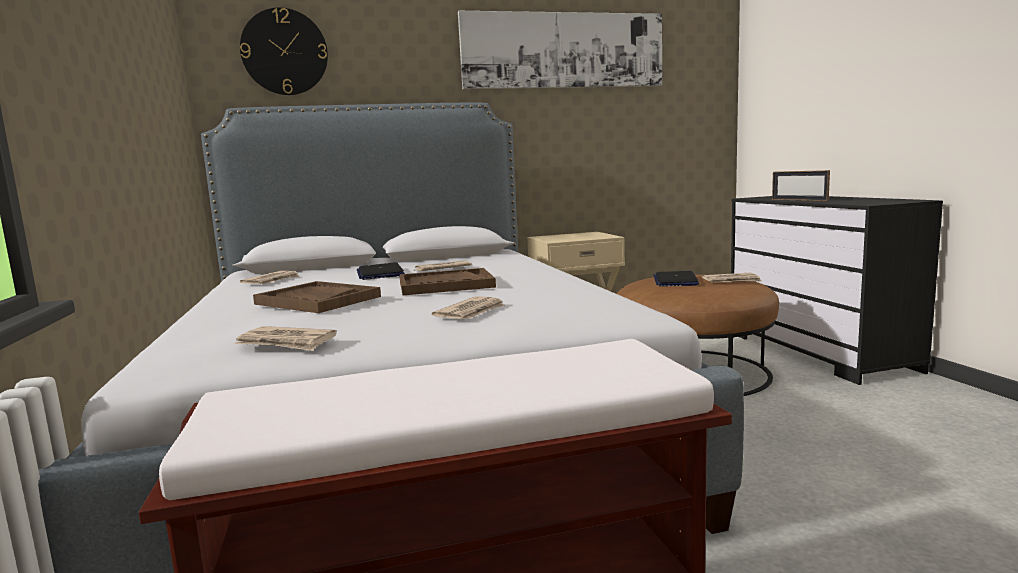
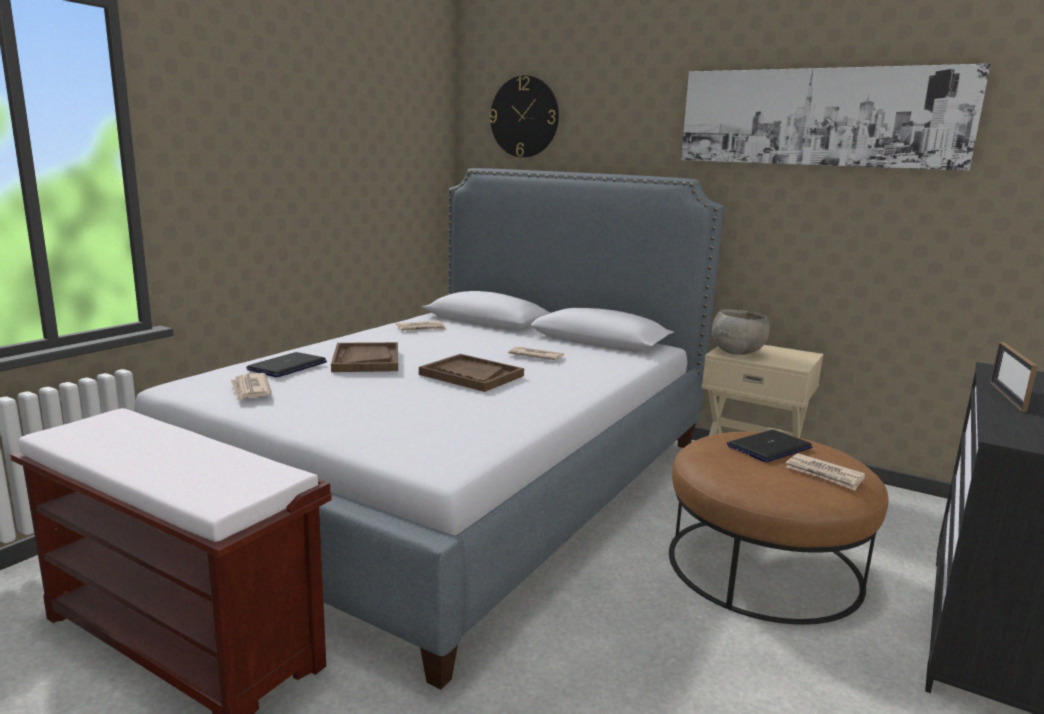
camera: 45 degrees right, 5 degrees up
(380, 273) = (489, 345): laptop -> laptop (287, 366)
(472, 312) = (393, 408): newspaper -> none
(560, 239) = (737, 353): none -> grey bowl

